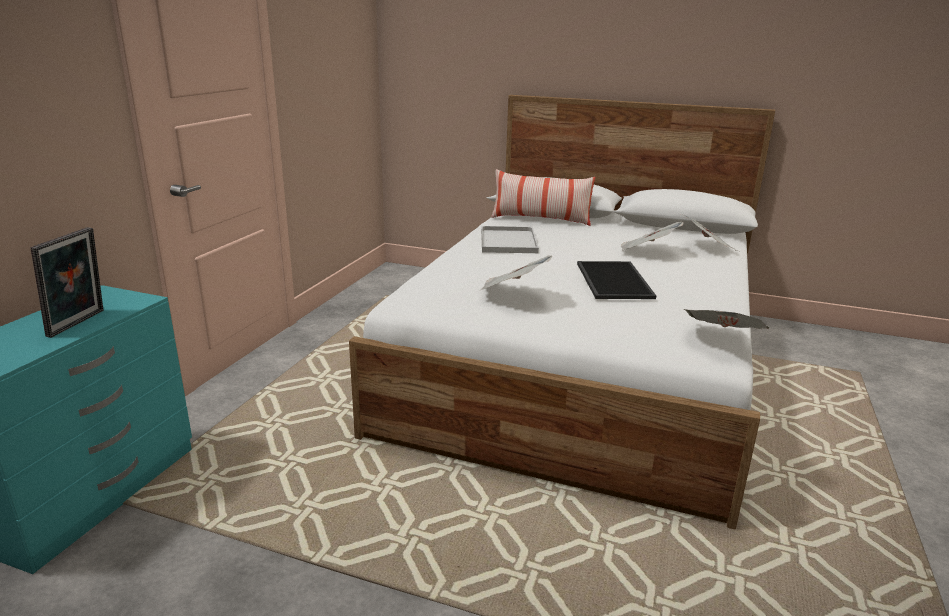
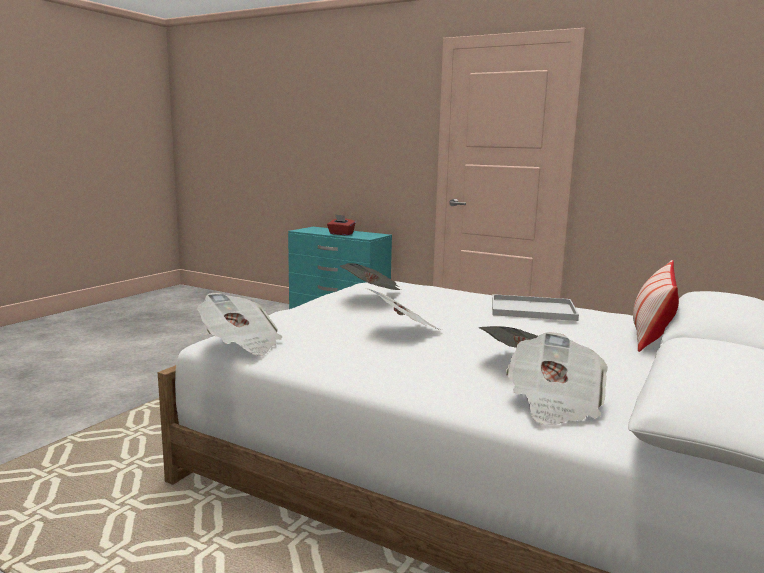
camera: 100 degrees right, 10 degrees down
(79, 323) = (341, 234): picture frame -> red tissue box
(612, 280) = (403, 329): tray -> newspaper

